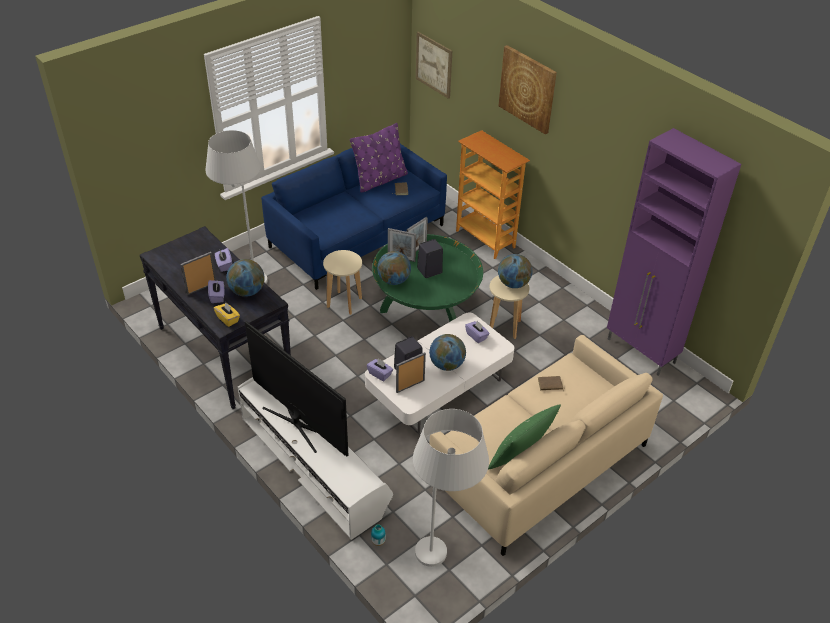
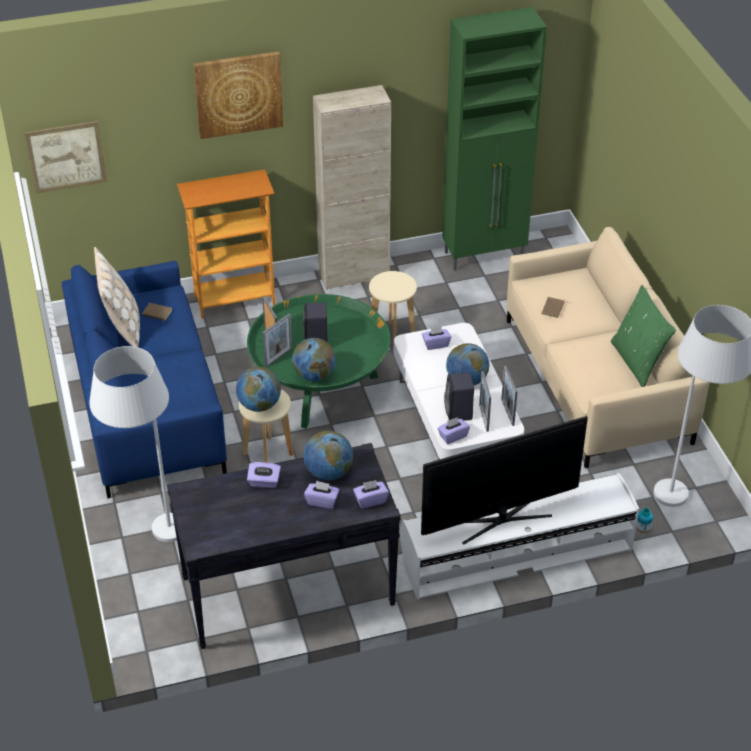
camera: 65 degrees left, 0 degrees up
(201, 288) = (297, 513): picture frame -> picture frame (507, 412)
(228, 319) = (370, 500): yellow tissue box -> purple tissue box
(380, 180) = (122, 325): purple pillow -> beige pillow
(513, 284) = (390, 281): globe -> globe (259, 405)
(557, 287) = (354, 275): none -> beige cabinet
(641, 351) = (485, 255): purple cabinet -> green cabinet

